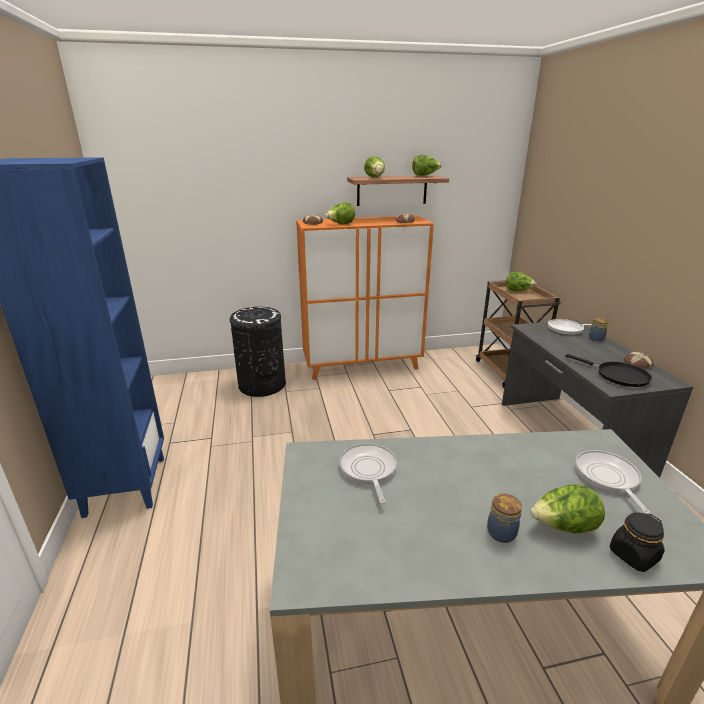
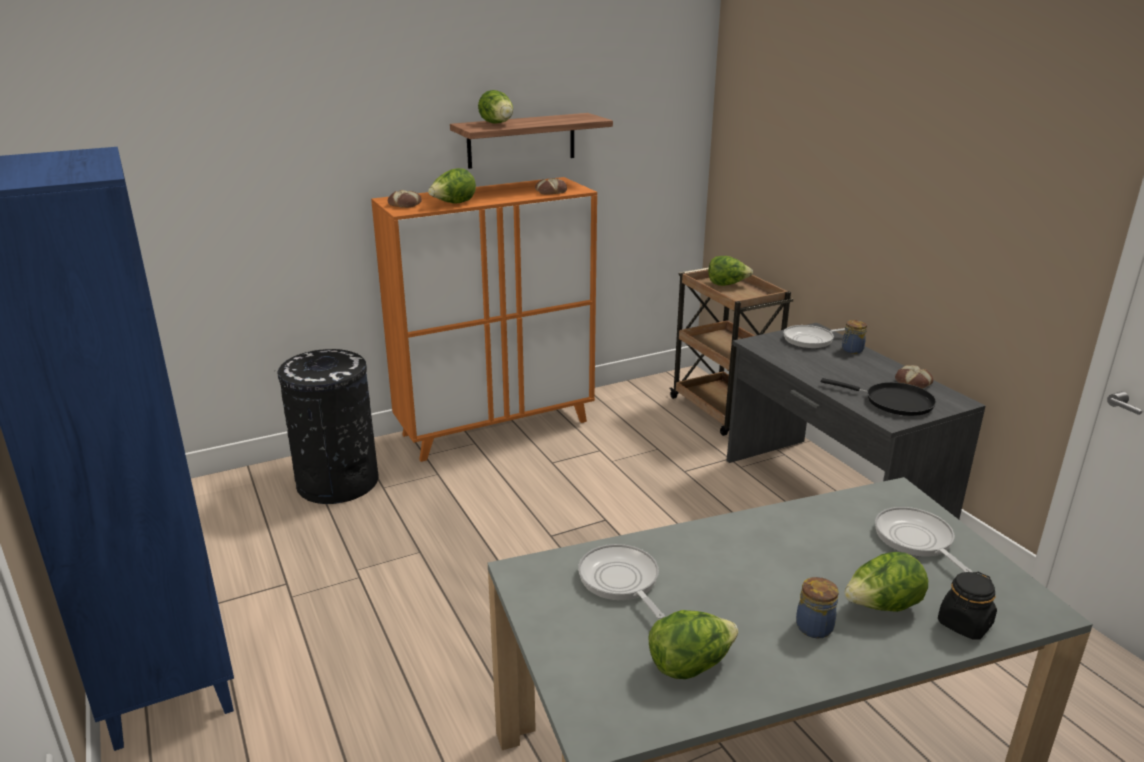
camera: 15 degrees left, 0 degrees up
(425, 176) = (572, 115): lettuce -> lettuce (690, 665)

